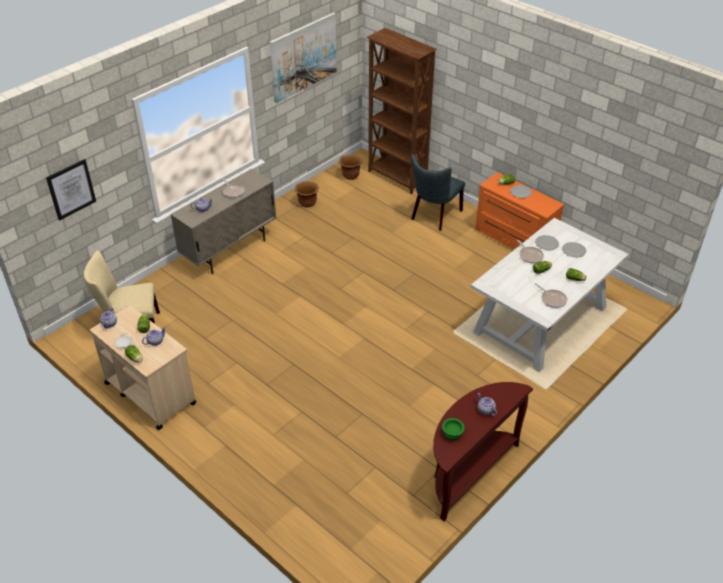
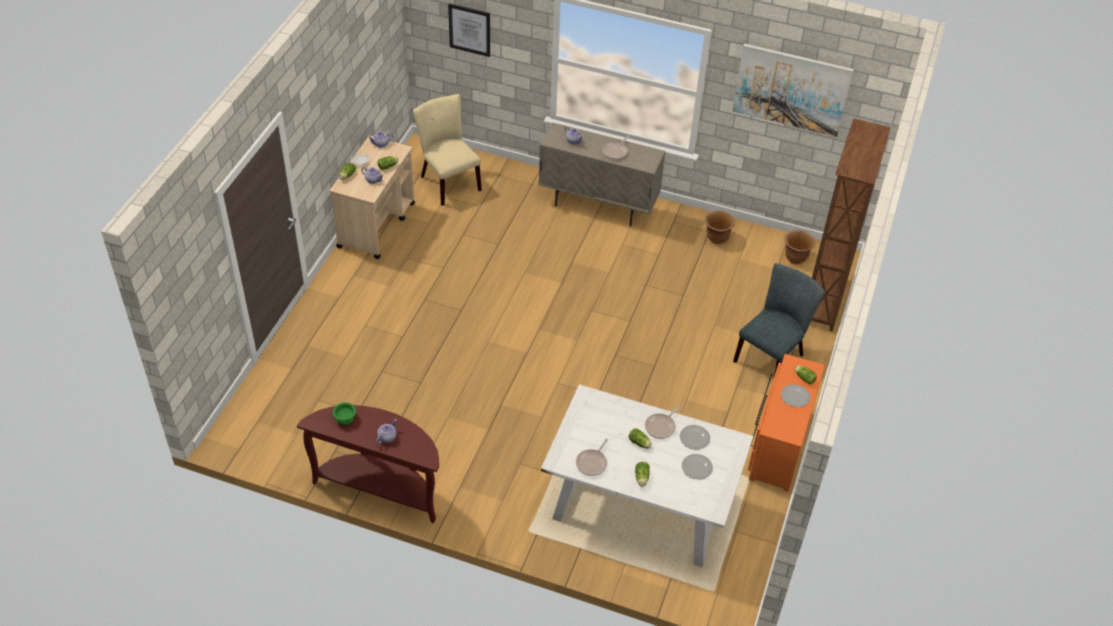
camera: 65 degrees right, 5 degrees up
(434, 216) = (772, 356): grey chair -> grey chair turned 120 degrees clockwise

